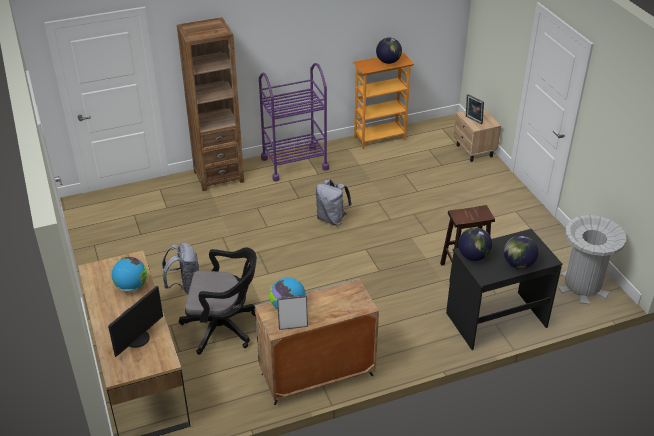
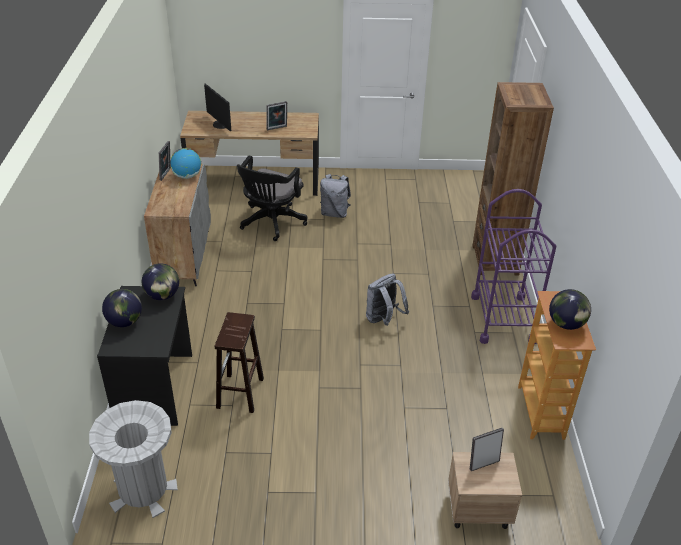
camera: 110 degrees right, 0 degrees up
(131, 287) = (277, 128): globe -> picture frame

